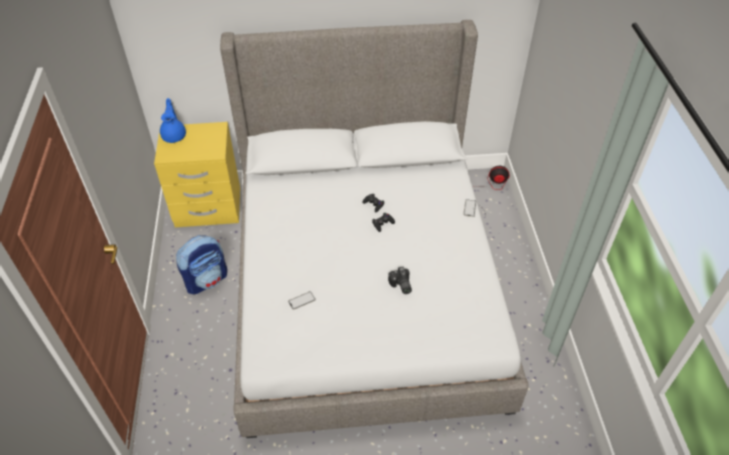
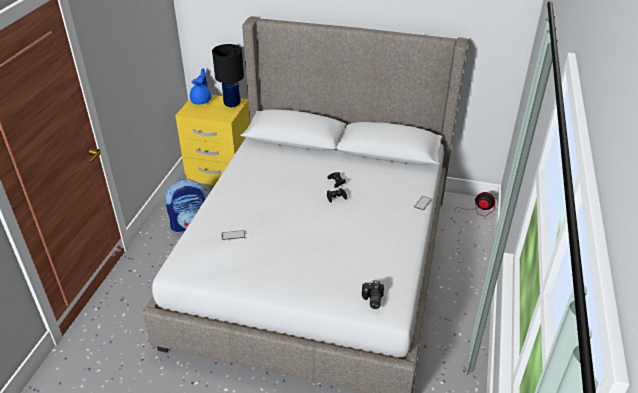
camera: 20 degrees right, 10 degrees down
(213, 133) = (232, 105): none -> black table lamp
(400, 285) = (325, 246): camera -> camera (372, 300)

